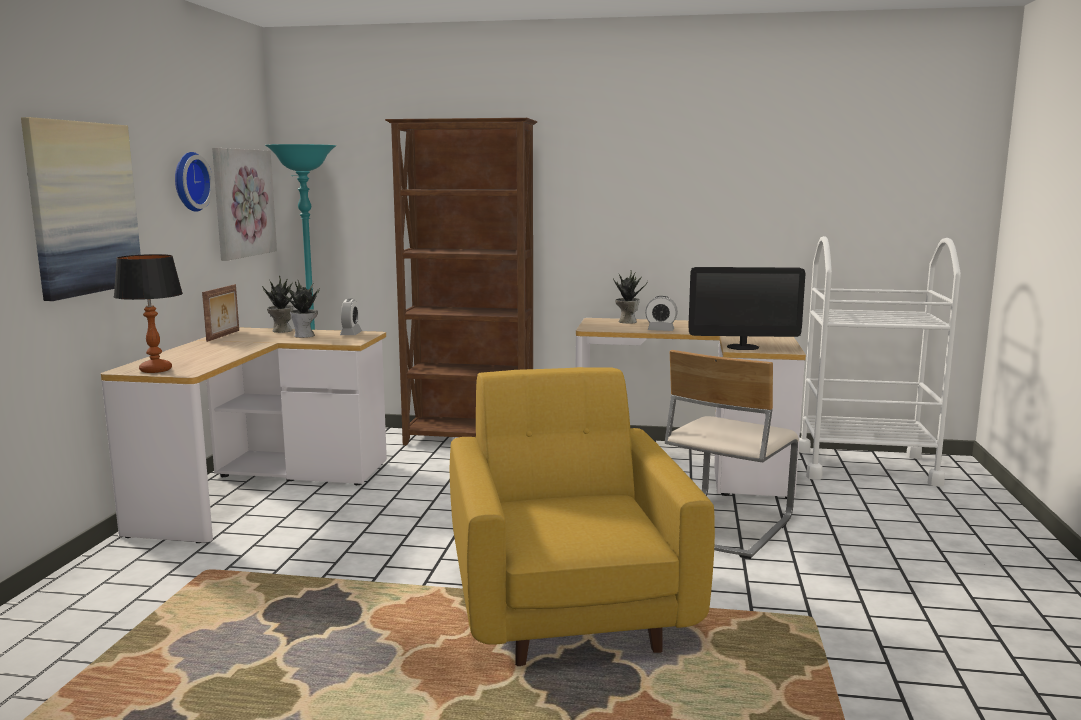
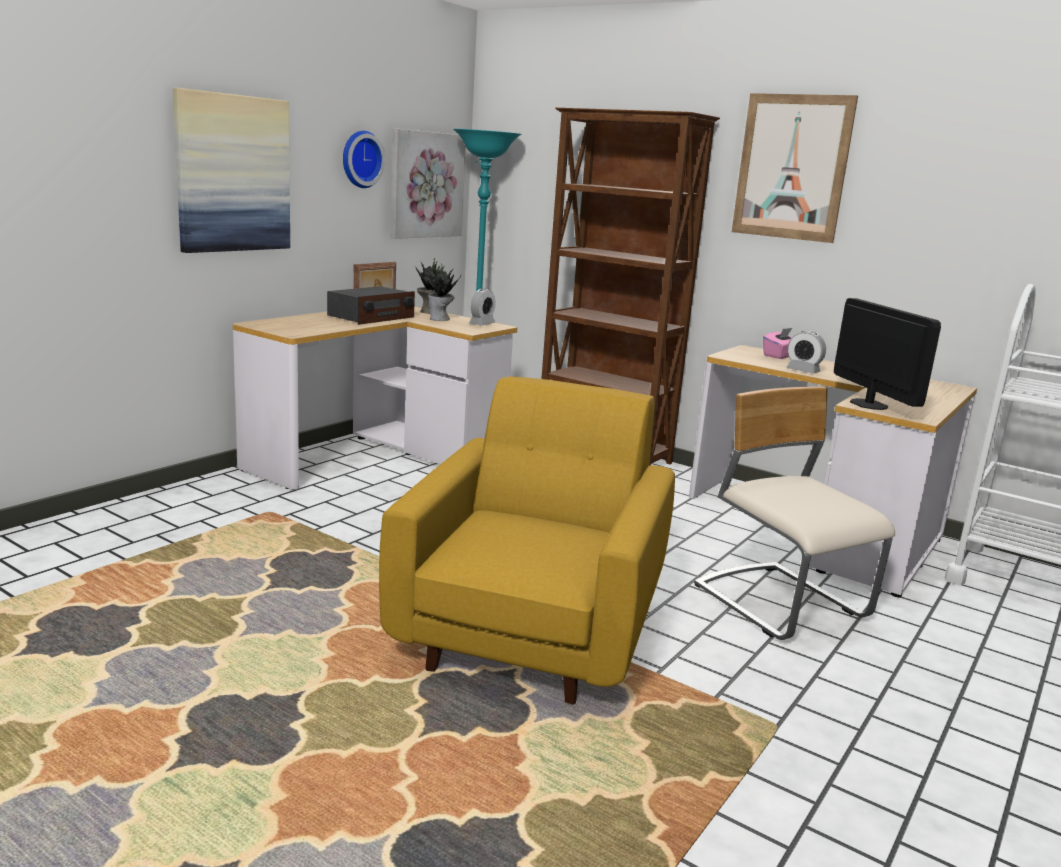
camera: 25 degrees right, 5 degrees up
(156, 370) = (274, 327): table lamp -> none
(235, 344) = (371, 317): none -> radio
(607, 160) = (792, 167): none -> picture
(626, 322) = (779, 356): potted plant -> pink tissue box
(723, 526) = (781, 603): beige chair -> beige chair turned 90 degrees clockwise
(743, 347) = (868, 404): monitor -> monitor turned 135 degrees counterclockwise

